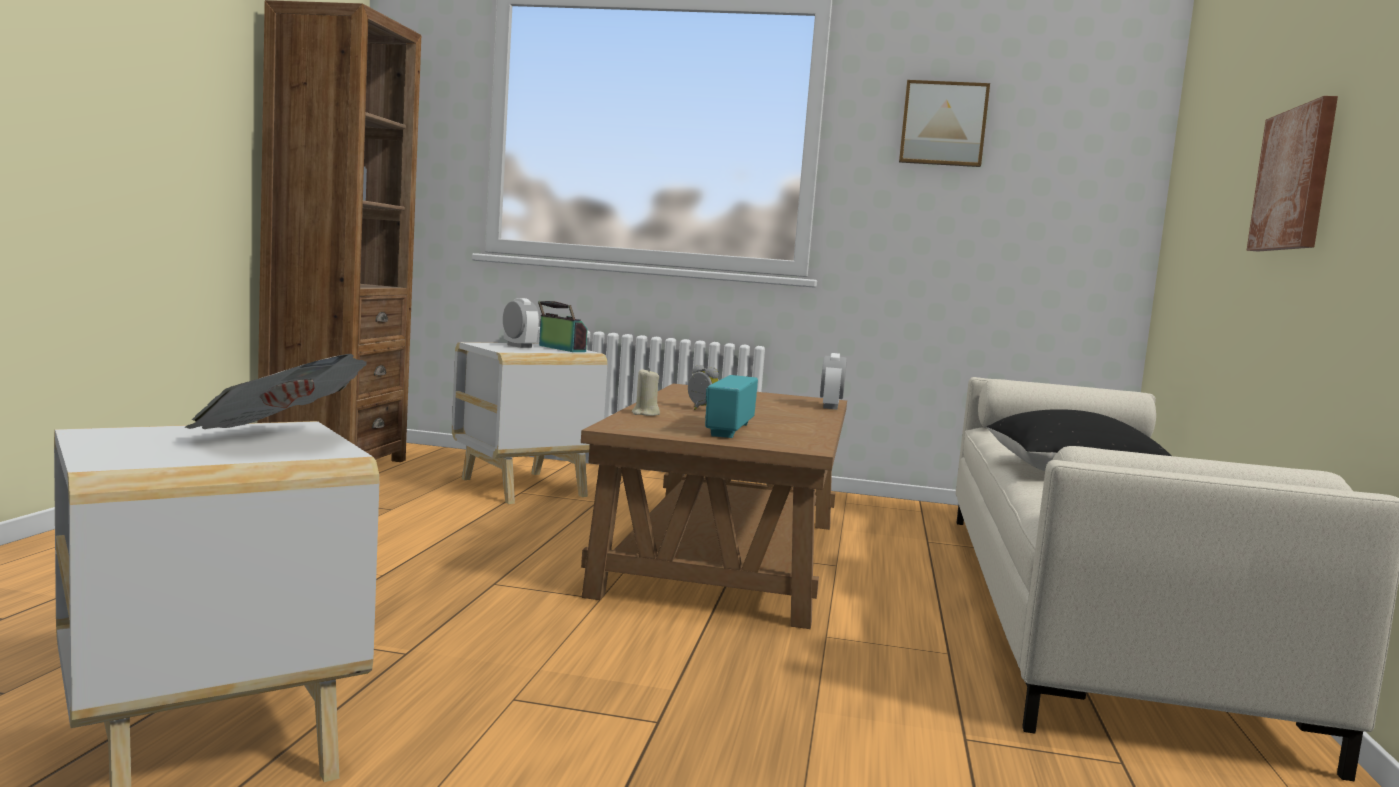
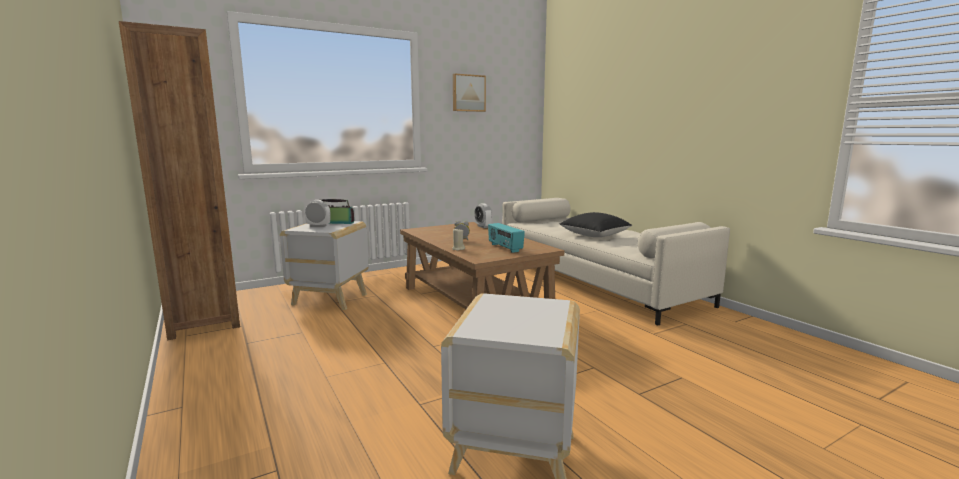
camera: 40 degrees left, 5 degrees up
(276, 439) = (521, 306): newspaper -> none
(1295, 179) = (639, 124): picture -> none

